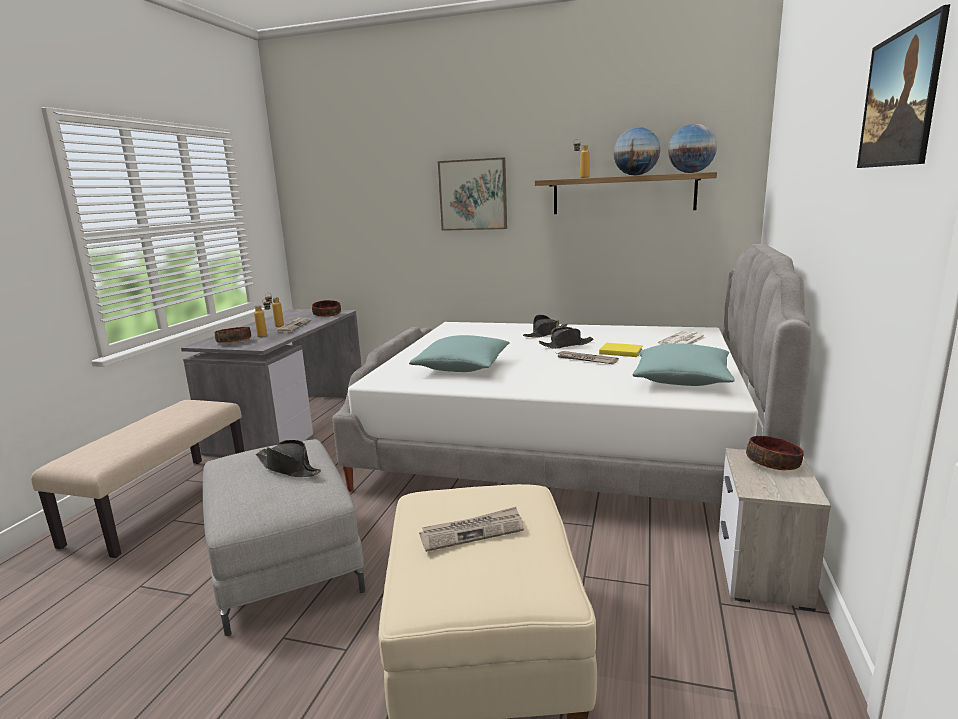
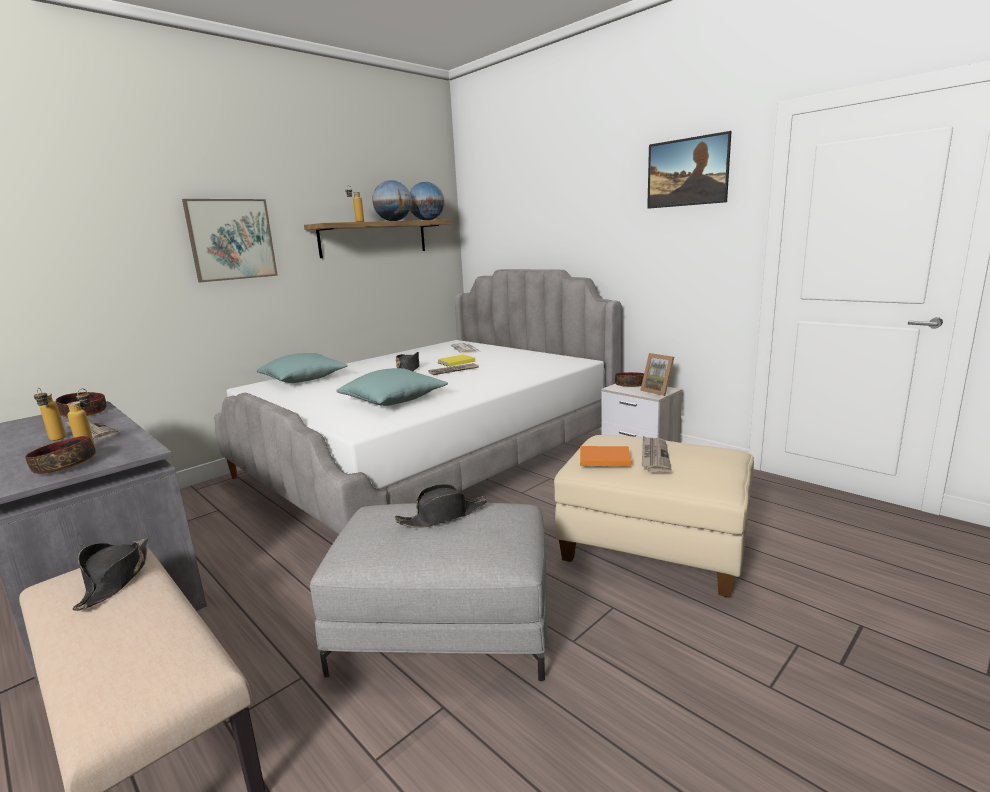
camera: 60 degrees left, 0 degrees up
(445, 502) = (603, 458): none -> orange book
(545, 334) = (365, 369): black hat -> black hat (116, 579)
(681, 380) = (537, 362): turquoise pillow -> turquoise pillow (303, 379)
(780, 488) = (658, 391): none -> picture frame

